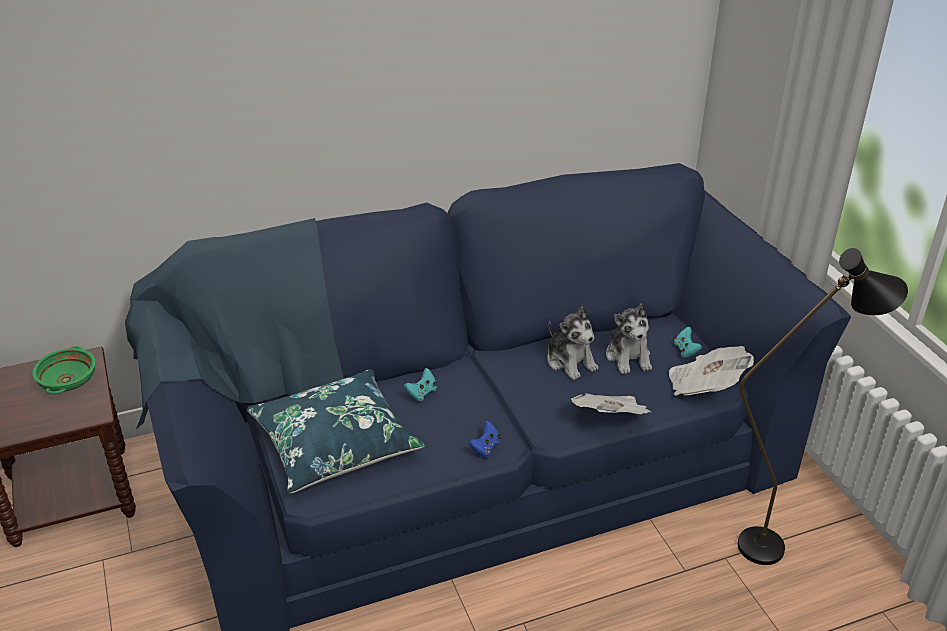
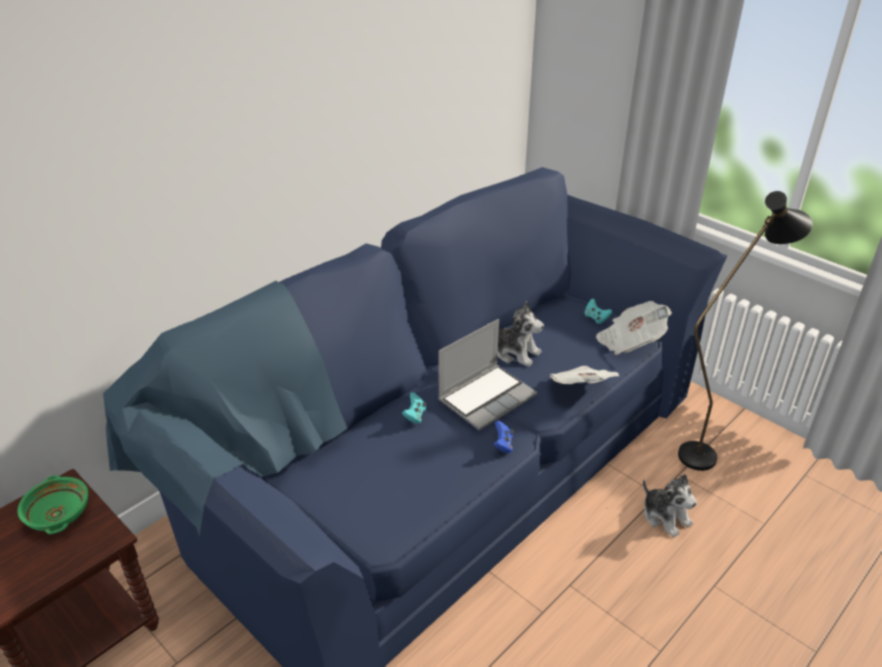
camera: 25 degrees left, 0 degrees up
(335, 443) = (369, 484): blue pillow -> none
(504, 397) = (487, 397): none -> laptop
(628, 357) = (556, 335): plush toy -> plush toy (665, 516)

